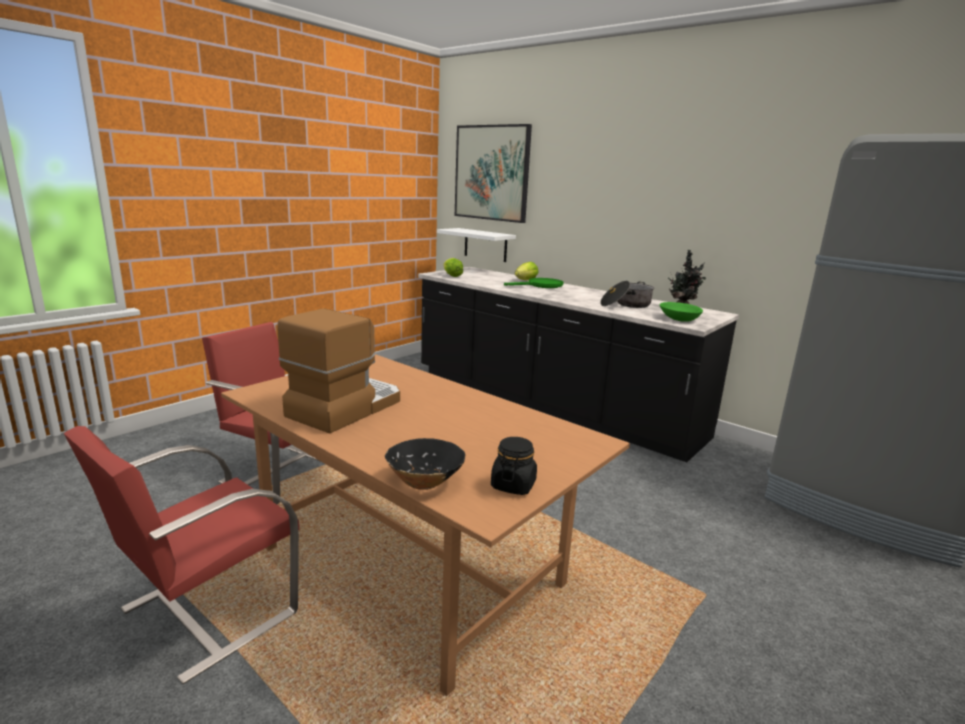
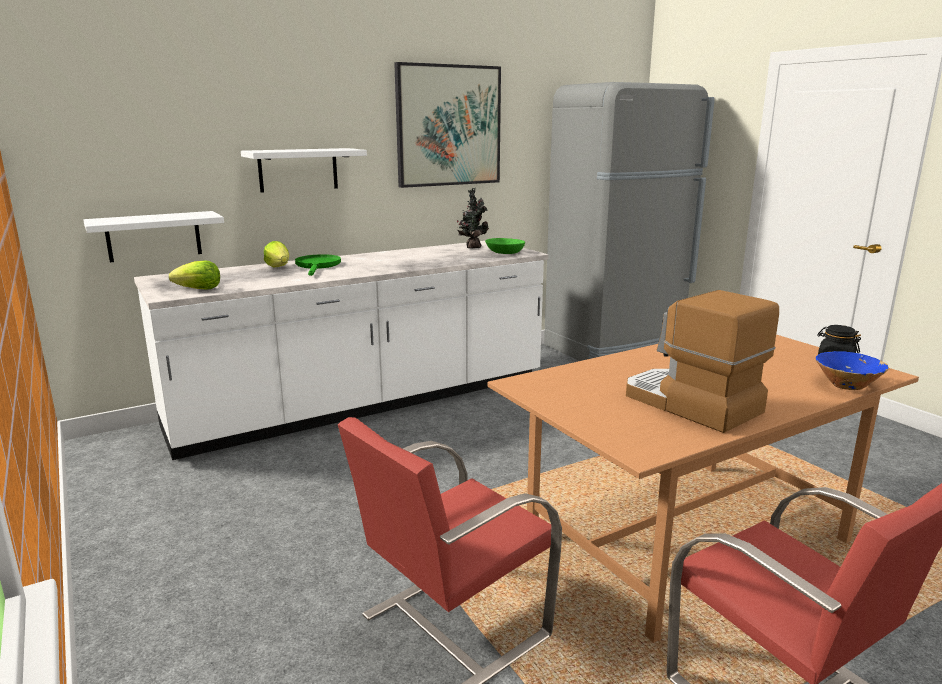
camera: 70 degrees left, 0 degrees up
(424, 482) = (847, 385): black bowl -> blue bowl
(492, 173) = (144, 122): picture -> picture (448, 126)
(550, 403) = (364, 402): black counter -> white counter
(570, 214) = (298, 170): none -> white shelf
(626, 305) = (441, 256): cooking pot -> none

